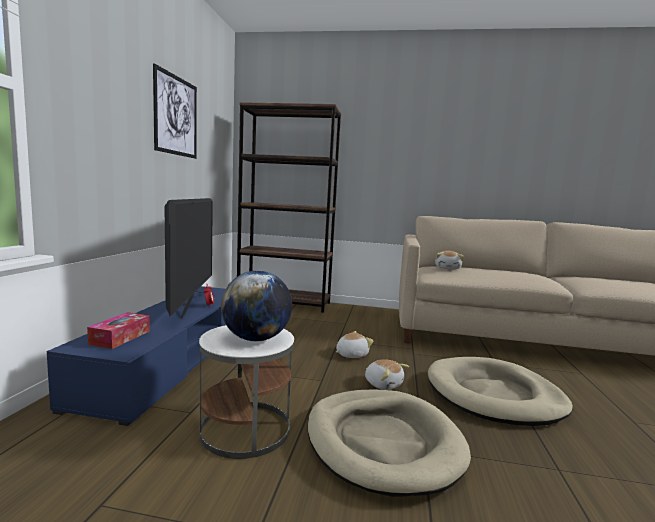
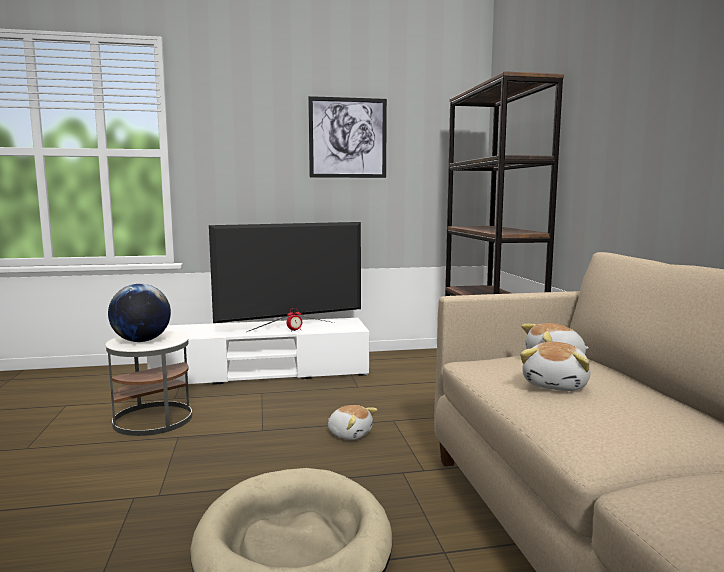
camera: 70 degrees right, 0 degrees up
(120, 337) = (190, 330): tissue box -> none
(174, 360) = (262, 372): blue tv stand -> white tv stand
(383, 384) = (276, 462): plush toy -> plush toy (557, 385)
(383, 442) = (142, 475): beige dog bed -> none

